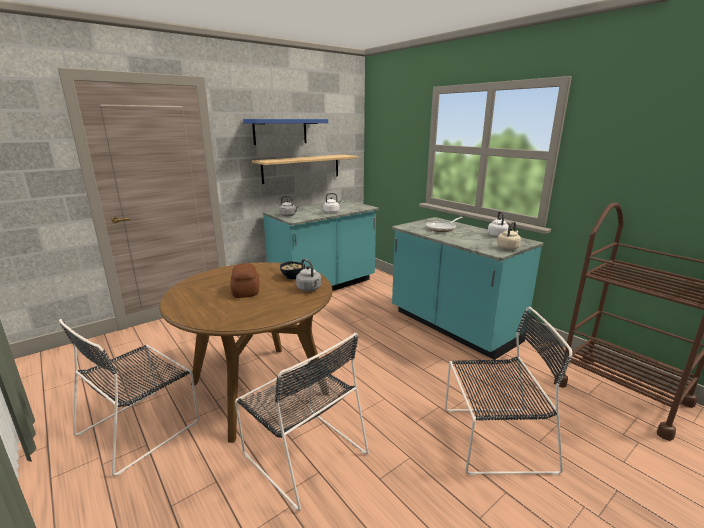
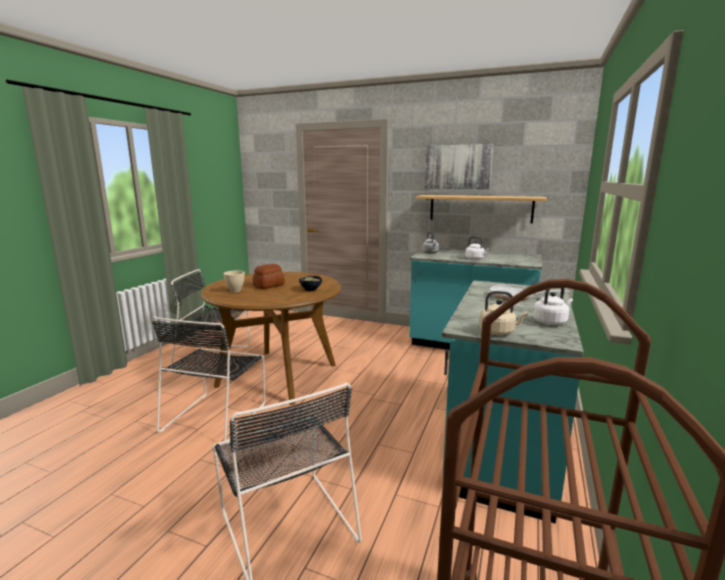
camera: 60 degrees right, 5 degrees down
(239, 309) = (236, 291): none -> beige bowl
(280, 131) = (458, 167): blue shelf -> picture
(309, 289) = (291, 298): grey kettle -> none

